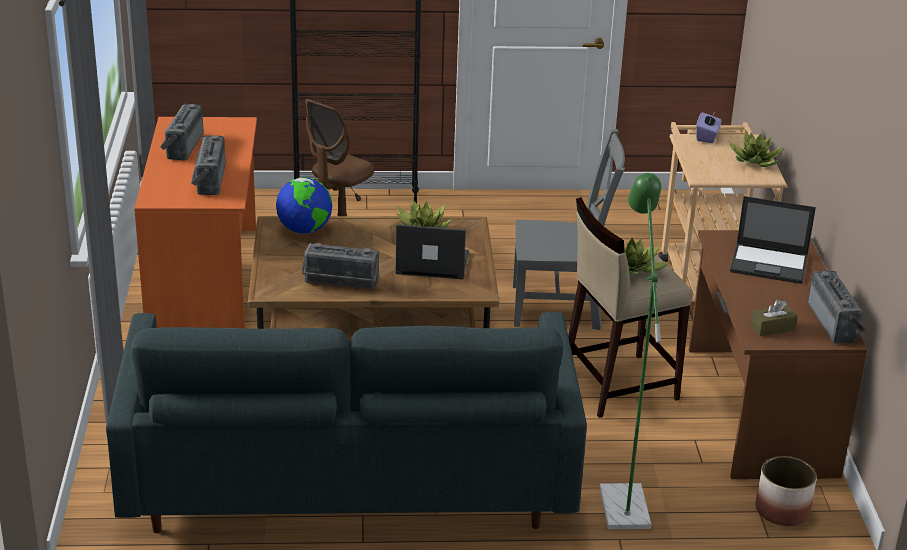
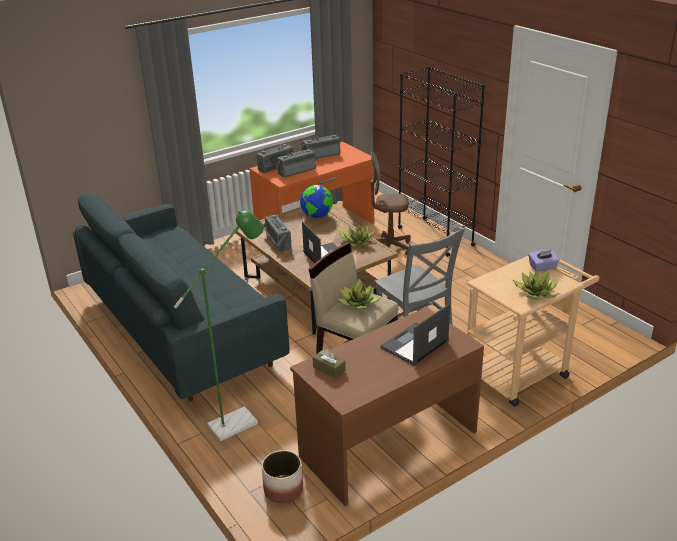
camera: 60 degrees right, 0 degrees up
(770, 264) = (414, 345): laptop -> laptop turned 60 degrees clockwise
(835, 323) = (364, 392): radio -> radio (277, 167)

